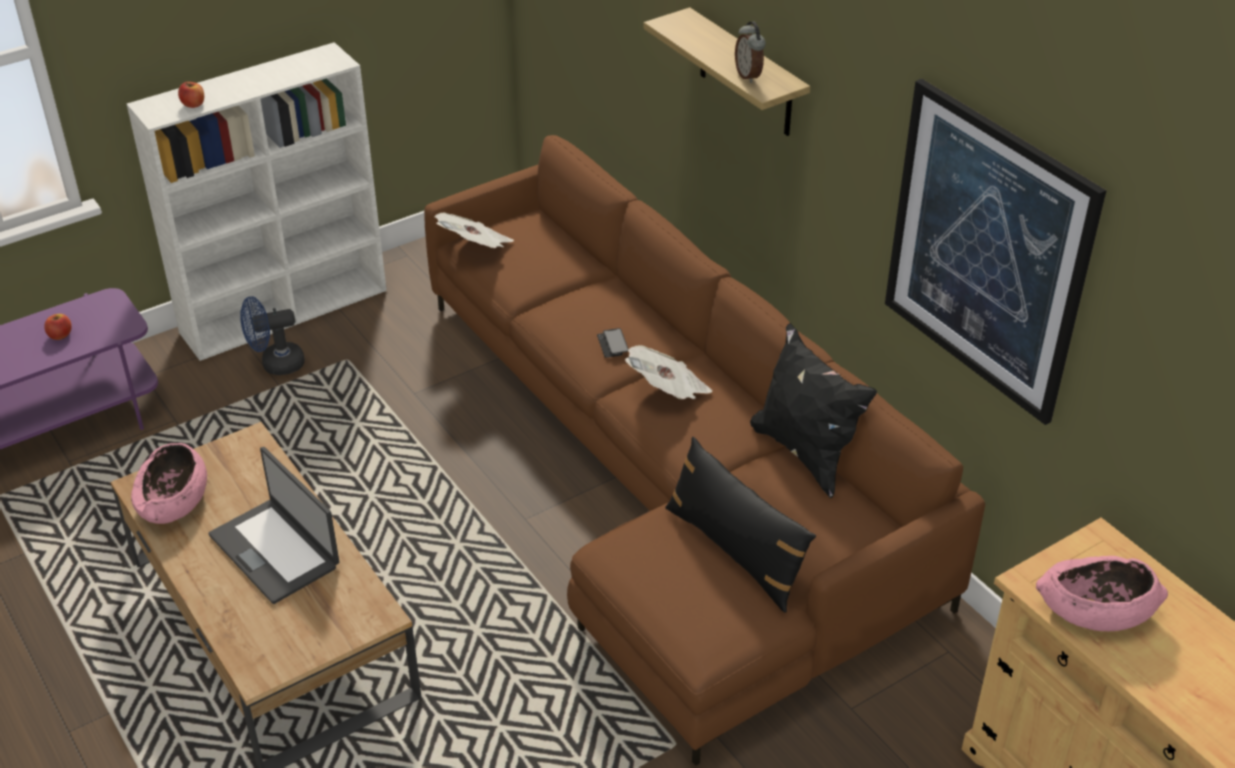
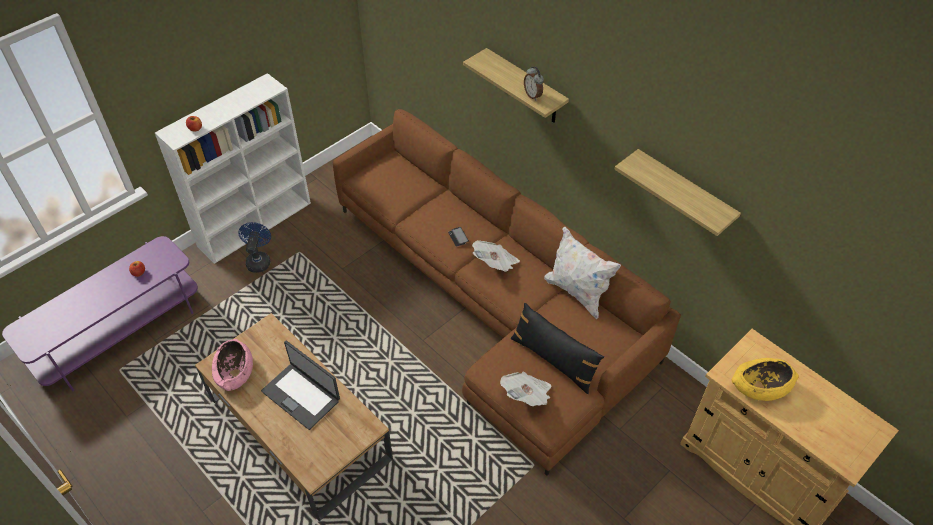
camera: 10 degrees left, 10 degrees up
(276, 364) = (259, 260): blue fan -> blue fan turned 120 degrees clockwise
(476, 247) = (366, 182): newspaper -> newspaper (527, 395)
(805, 453) = (577, 292): black pillow -> white pillow
(987, 251) = (683, 194): picture -> shelf
(1094, 611) = (760, 387): pink bowl -> yellow bowl

